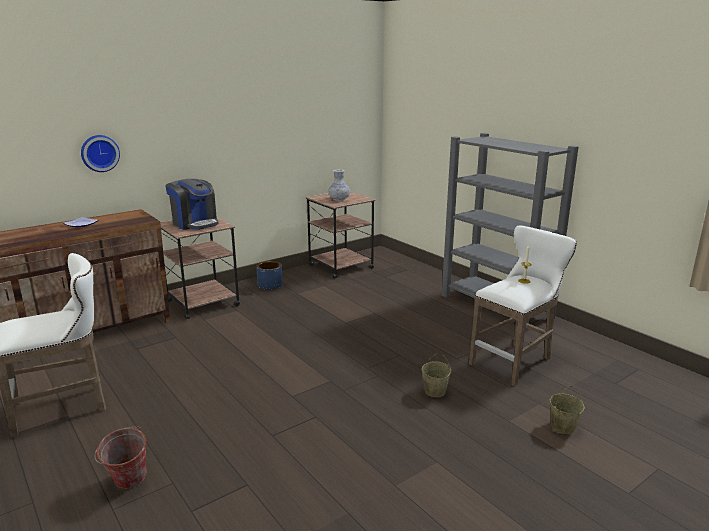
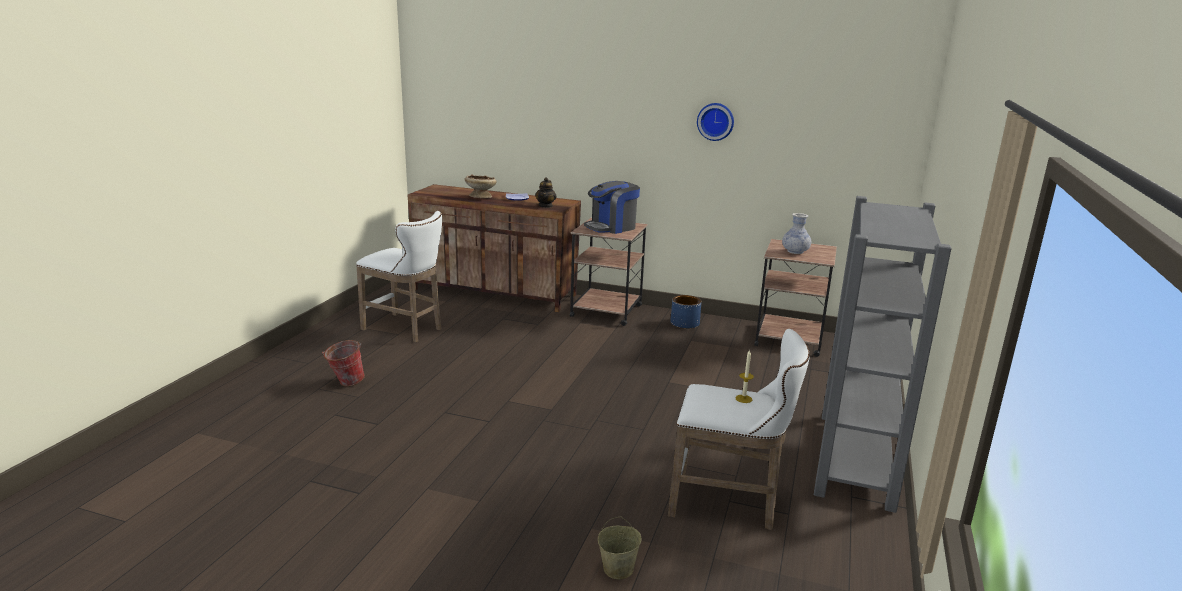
camera: 55 degrees right, 0 degrees up
(41, 234) = (480, 197): none -> beige bowl
(99, 153) = (554, 139): wall clock -> wall clock (715, 121)
(129, 221) = (546, 206): none -> teapot
(195, 223) = (611, 227): coffee machine -> coffee machine turned 45 degrees clockwise
(435, 391) = (597, 468): beige bucket -> none

